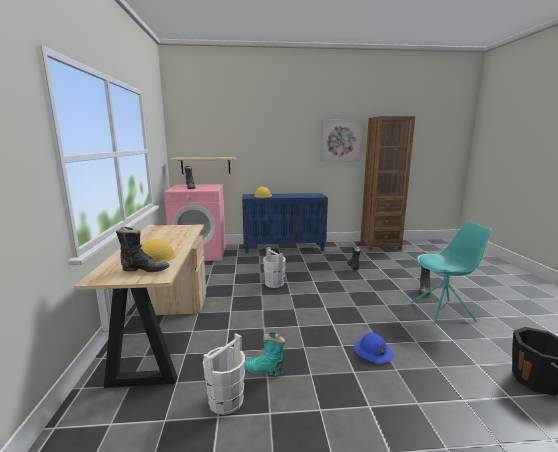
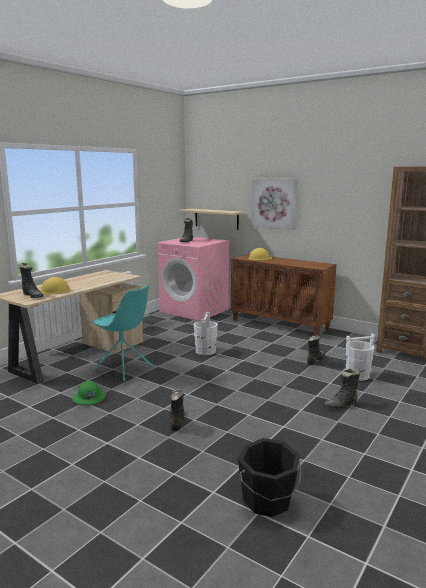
camera: 40 degrees right, 0 degrees up
(226, 400) = (45, 402): white bucket -> white bucket (357, 375)
(263, 370) = (89, 398): turquoise boot -> green hard hat
(284, 248) = (280, 325): blue cabinet -> brown cabinet
(340, 140) = (365, 197): picture -> picture (274, 203)
(372, 352) = (176, 421): blue hard hat -> black boot
(443, 311) = (313, 426): turquoise chair -> turquoise chair (123, 369)

